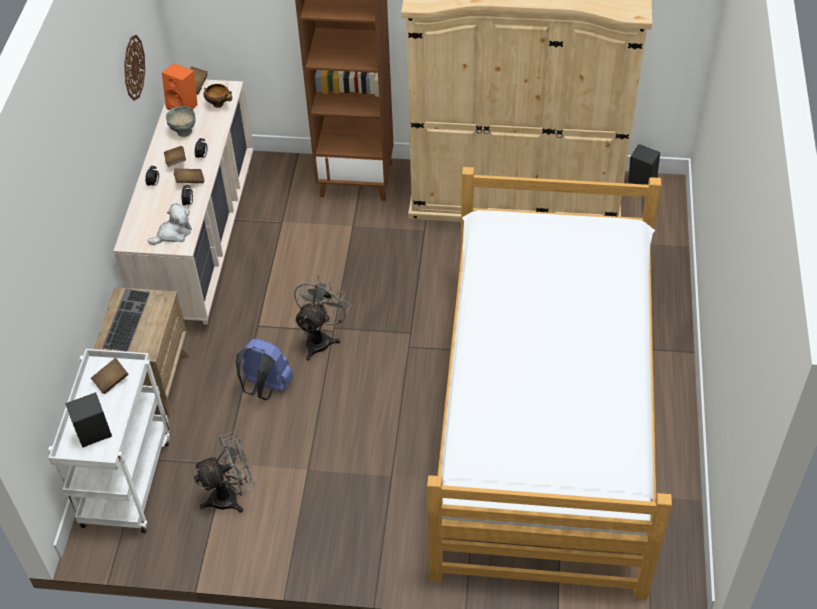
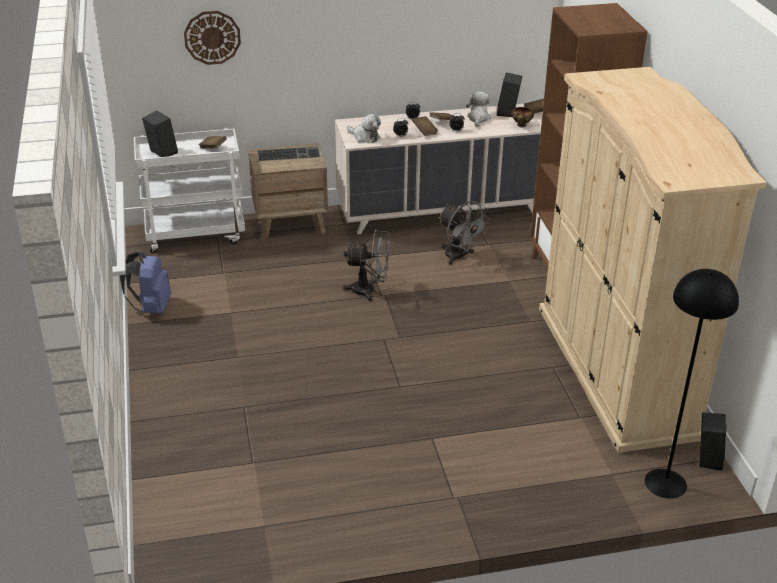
camera: 70 degrees right, 15 degrees down
(133, 67) = (467, 37): wall clock -> wall clock (212, 37)
(183, 132) = (478, 118): grey bowl -> plush toy
(184, 105) = (508, 112): orange speaker -> black speaker
(231, 496) = (194, 282): grey fan -> grey fan (459, 257)
(266, 387) = (305, 275): blue backpack -> blue backpack (151, 308)
(543, 421) = (331, 437): bed -> none
(661, 215) = (666, 483): none -> black floor lamp

